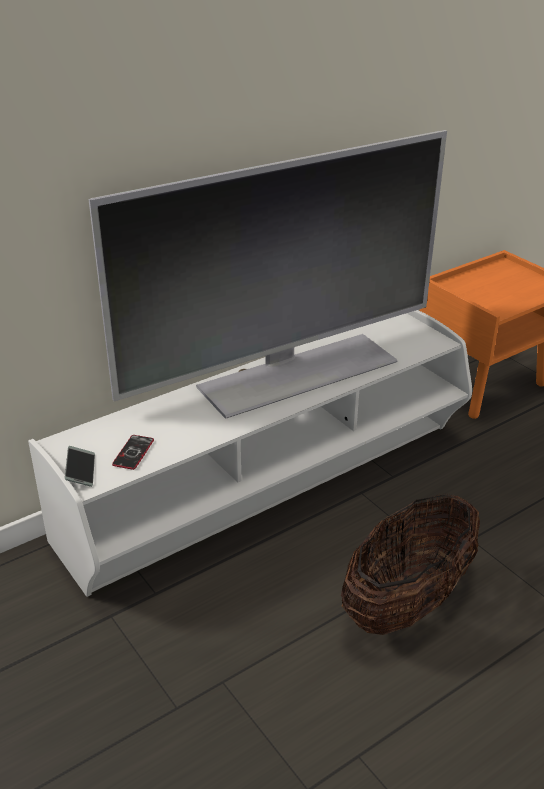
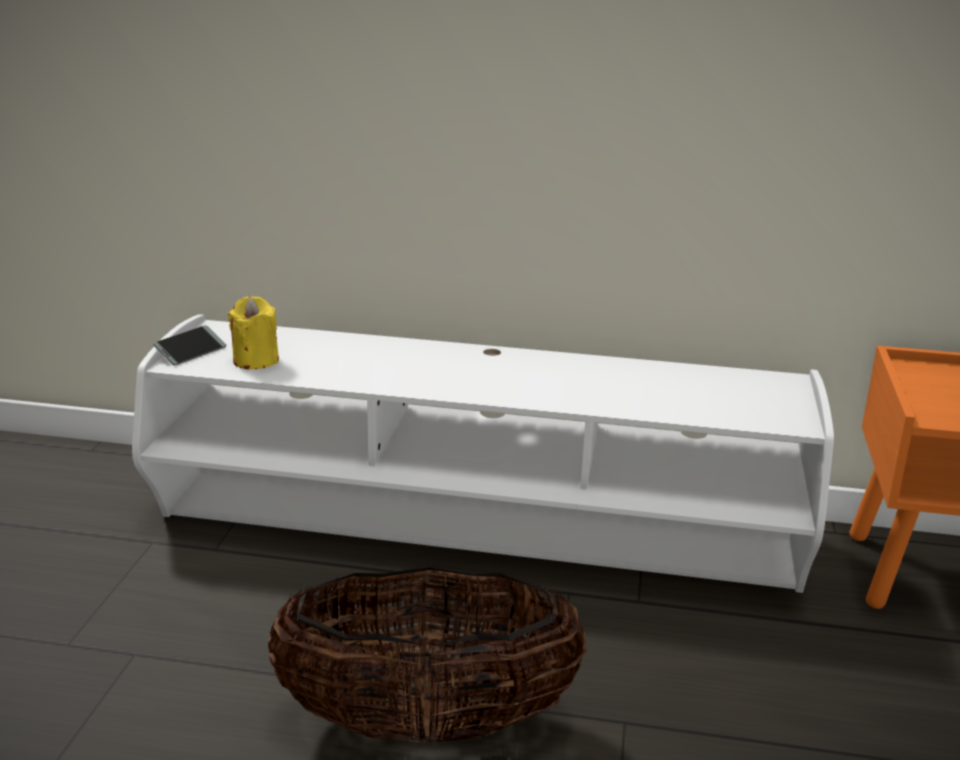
camera: 45 degrees right, 10 degrees down
(133, 453) = (255, 360): phone -> yellow candle
(296, 372) = (544, 374): television -> none

